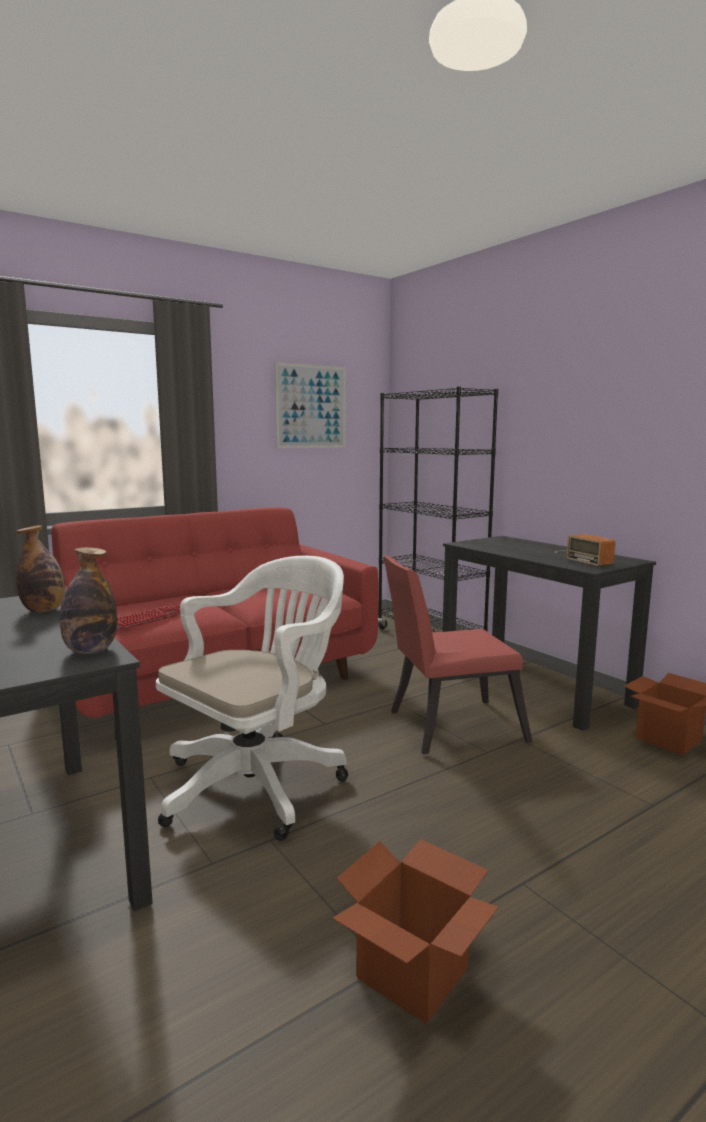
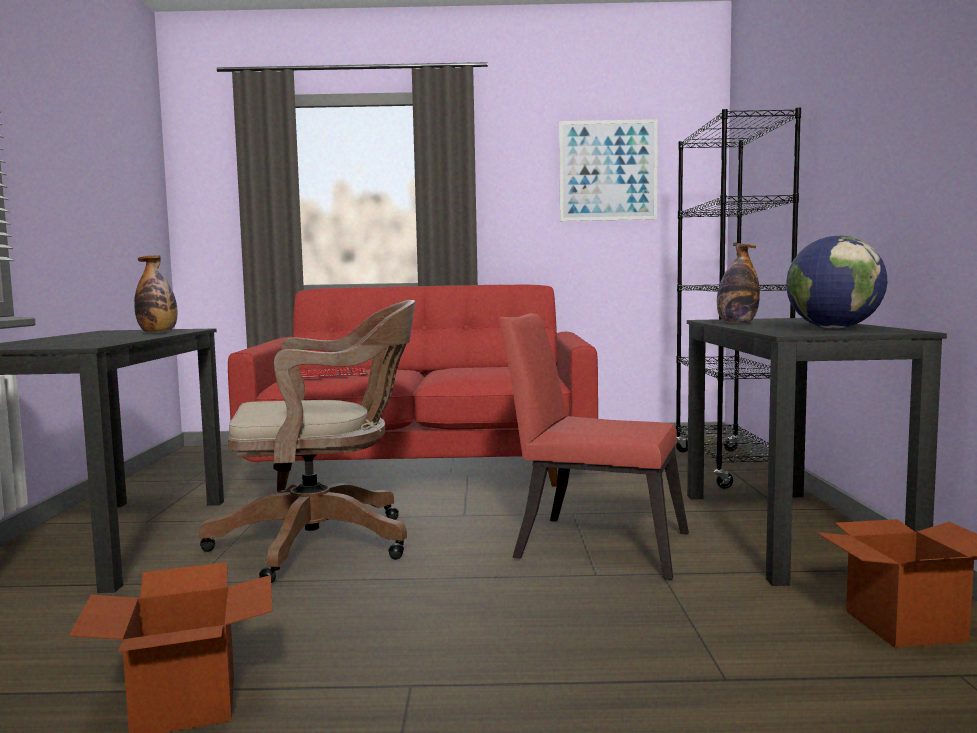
camera: 35 degrees right, 5 degrees down
(90, 651) = (94, 343): bottle -> bottle (736, 323)
(259, 783) = (325, 542): white office chair -> brown office chair
(583, 557) = (833, 328): radio -> globe

